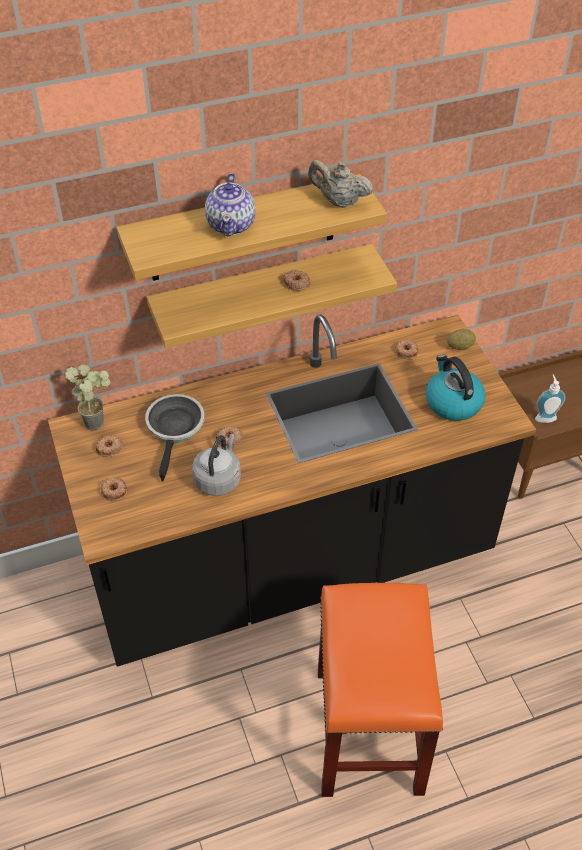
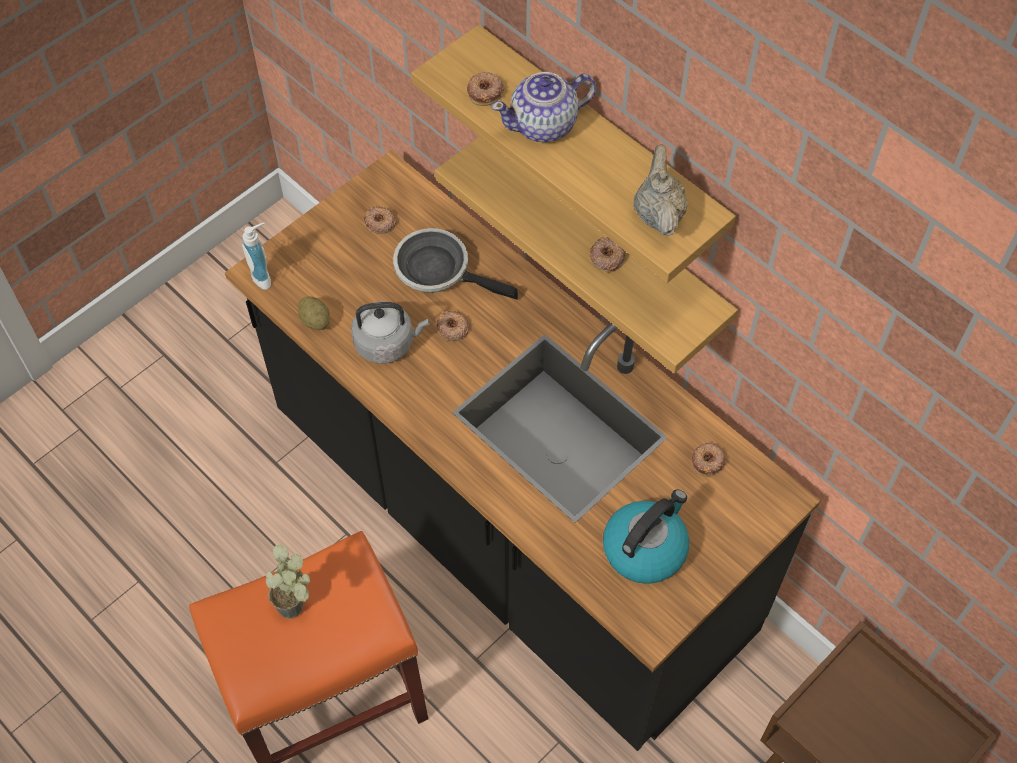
camera: 65 degrees right, 10 degrees up
(98, 420) = (414, 193): potted plant -> potted plant (299, 607)
(114, 491) = (323, 255): donut -> donut (485, 91)
(175, 429) = (438, 270): frying pan -> frying pan turned 135 degrees counterclockwise
(460, 346) = (756, 523): potato -> potato (315, 321)
(545, 417) = (826, 720): soap dispenser -> soap dispenser (264, 276)

